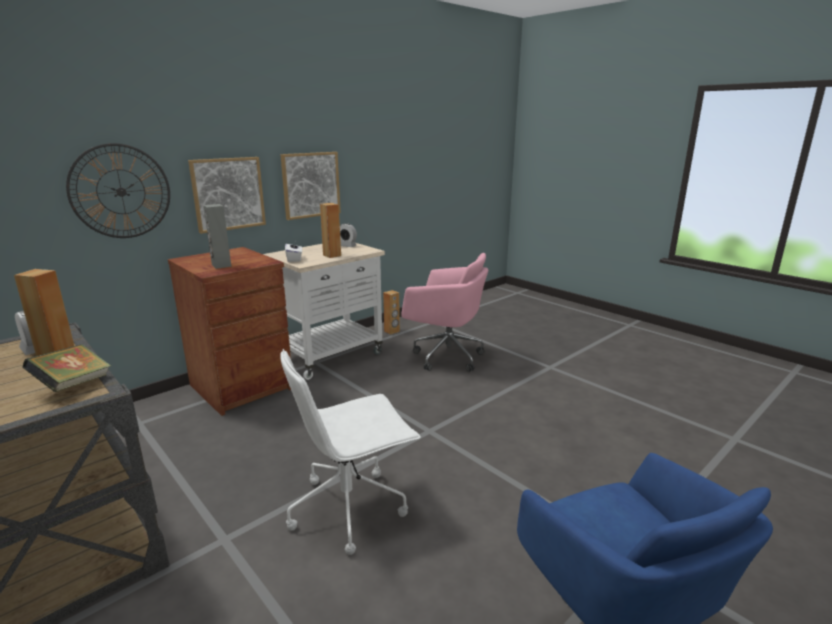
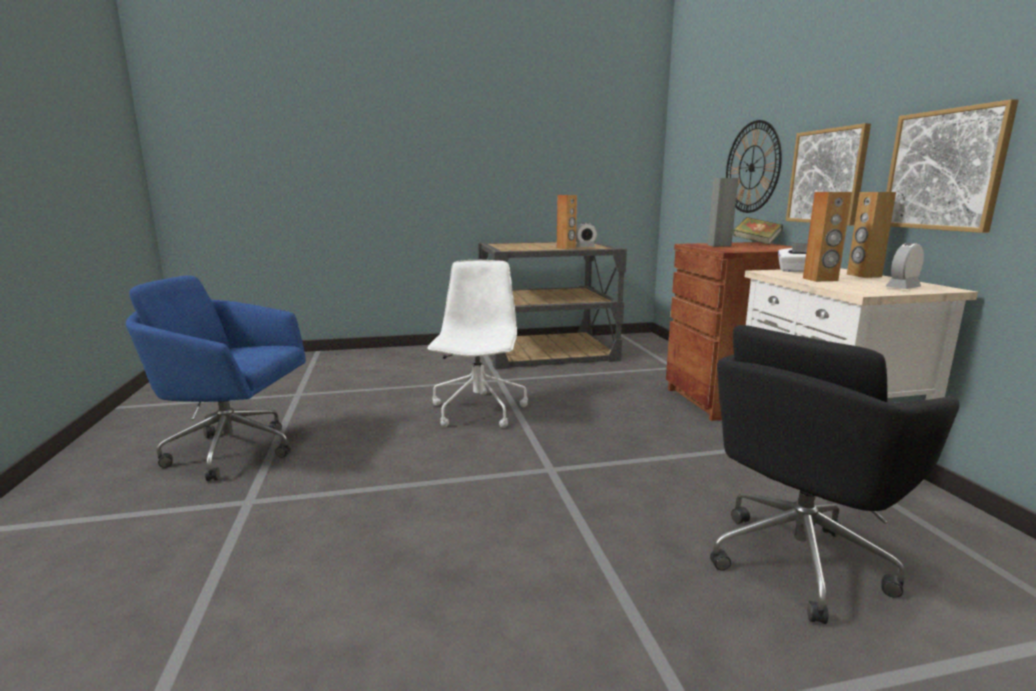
camera: 120 degrees right, 5 degrees down
(73, 385) = (520, 249): book -> book (756, 243)
(392, 331) = (970, 539): brown speaker -> brown speaker (863, 275)
(444, 357) = (800, 559): pink office chair -> black office chair

